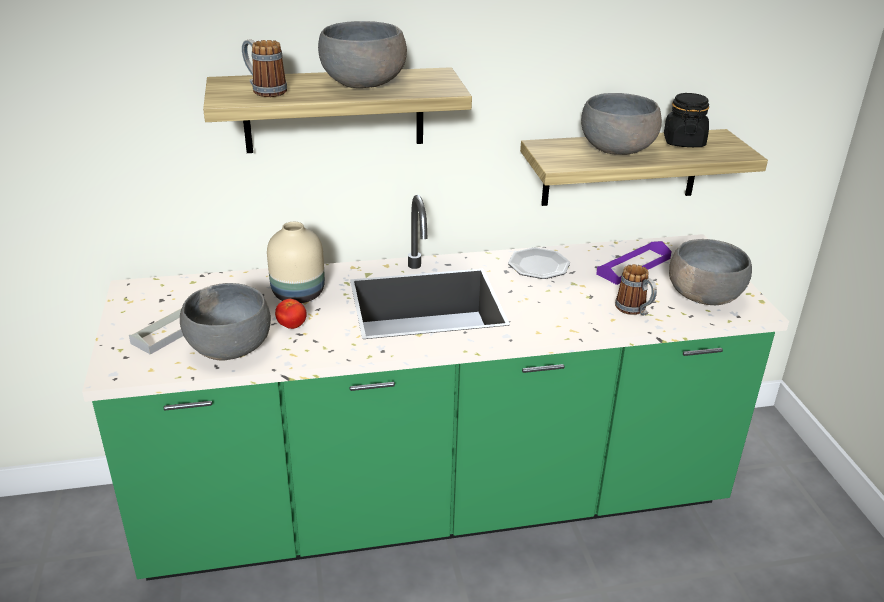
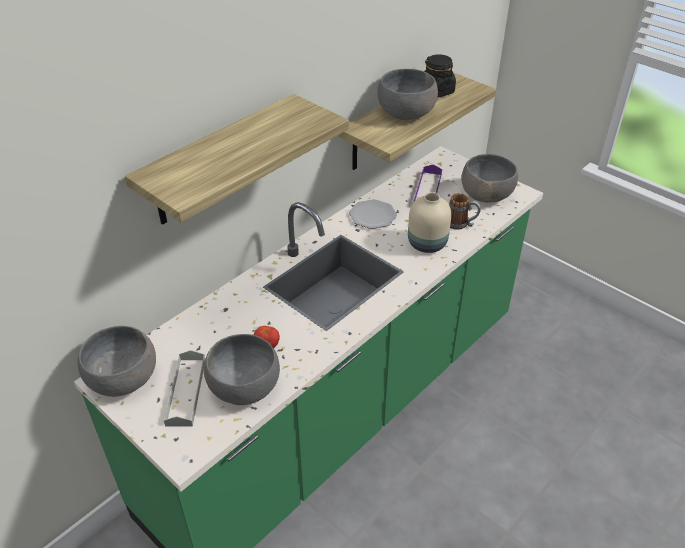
camera: 35 degrees left, 10 degrees up
(264, 90) = (197, 172): mug -> none
(299, 295) = (242, 318): beige vase -> beige vase (428, 244)
(364, 83) = (258, 135): grey bowl -> grey bowl (123, 379)

